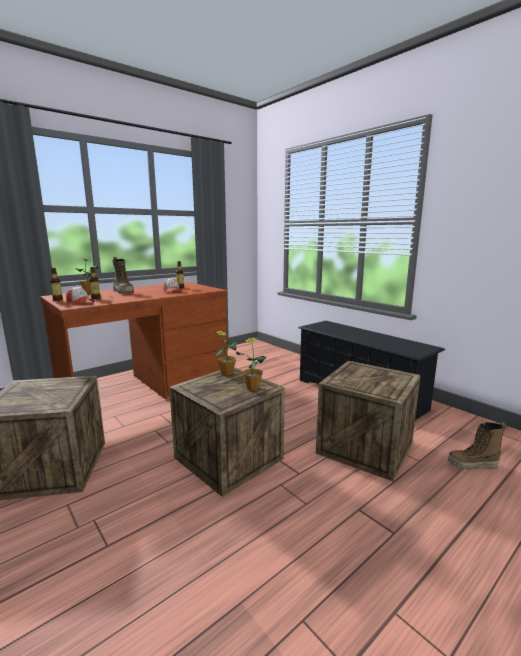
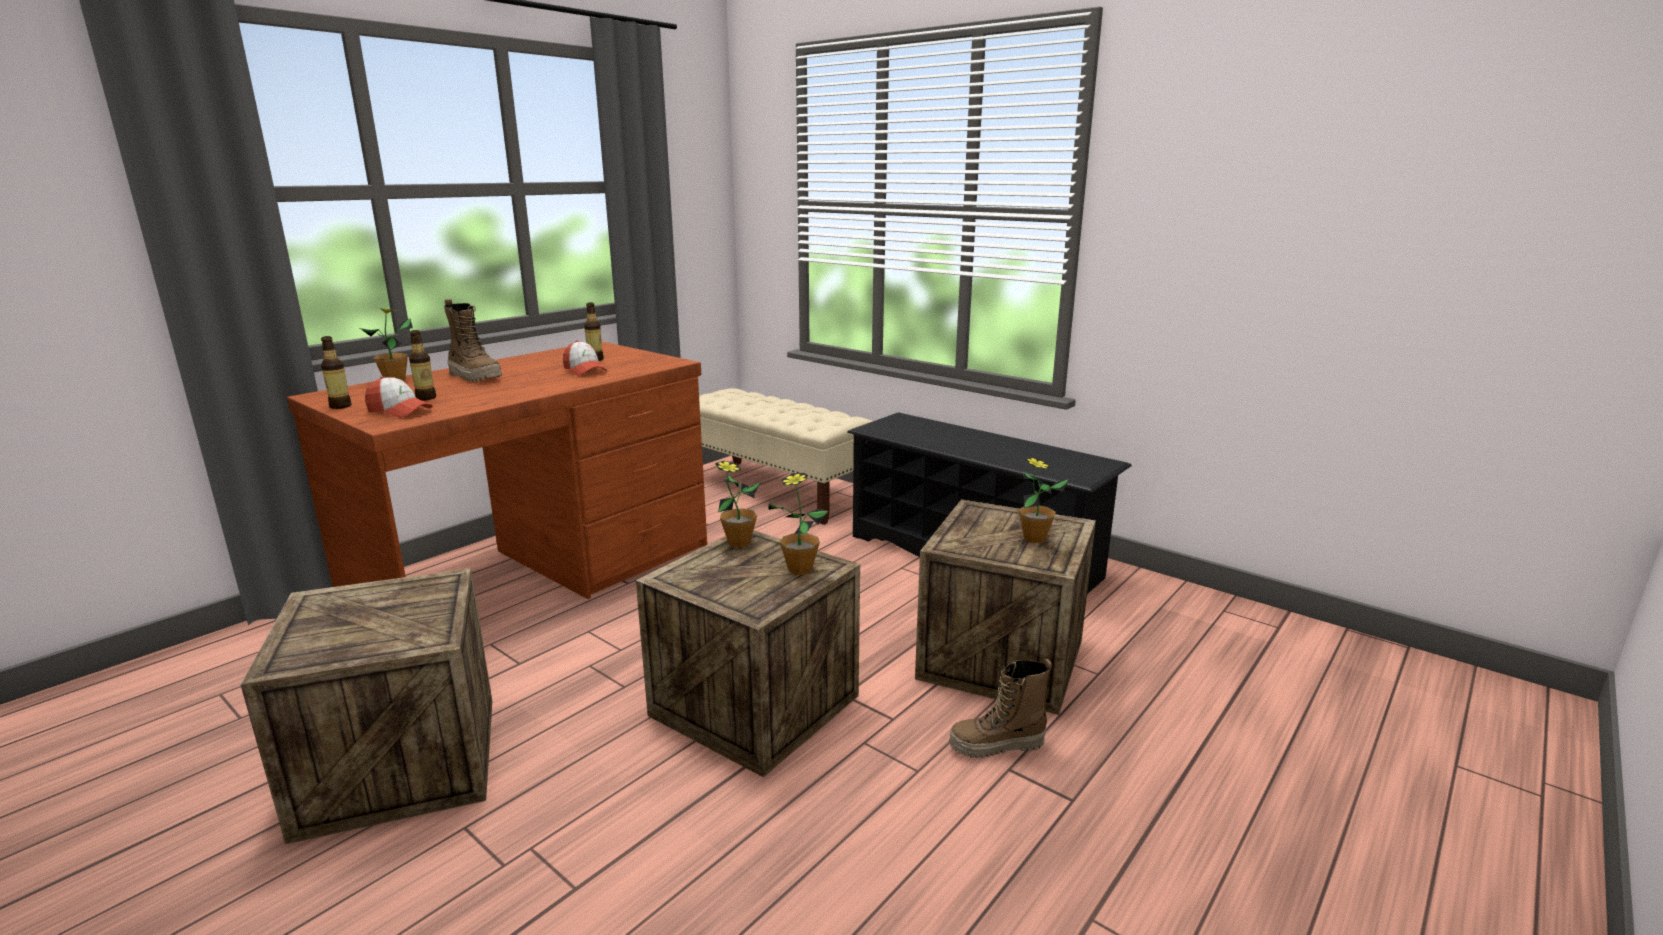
camera: 10 degrees left, 5 degrees up
(268, 357) = (777, 491): none -> beige bench
(383, 381) = (1034, 538): none -> potted plant
(472, 465) = (1185, 672): boot -> boot (996, 746)

